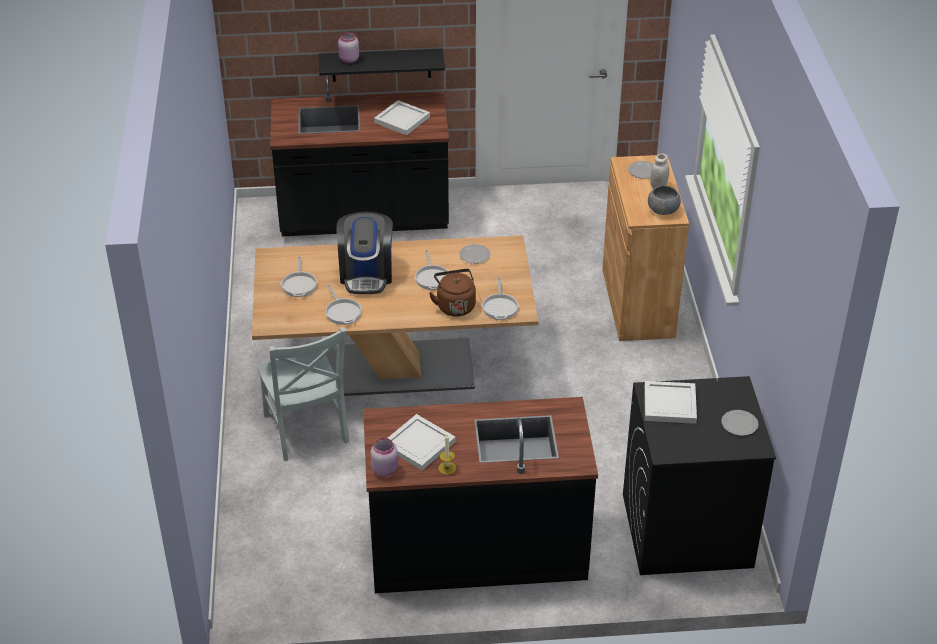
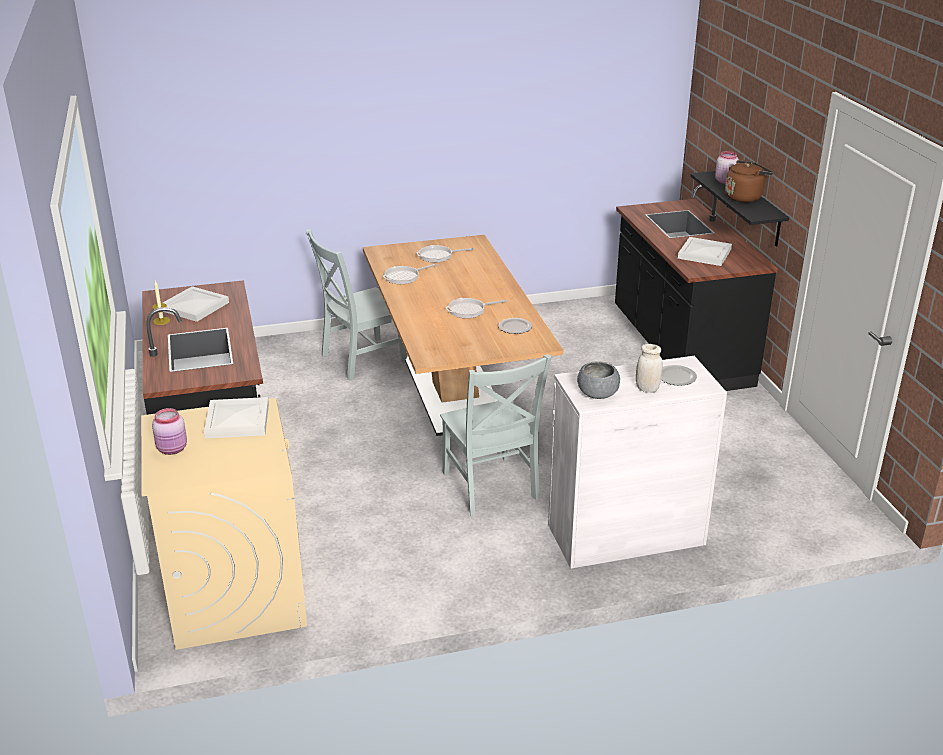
camera: 80 degrees right, 10 degrees down
(366, 274) = (463, 281): coffee machine -> none
(385, 469) = (163, 296): pink jar -> pink jar (173, 449)
(455, 305) = (428, 324): brown kettle -> brown kettle (744, 197)
(500, 307) = (433, 347): frying pan -> none
(563, 365) = (491, 488): none -> grey chair
(638, 303) = (625, 534): brown cabinet -> white cabinet
(686, 530) = (236, 592): black washing machine -> beige washing machine
(739, 423) = (202, 466): plate -> none

